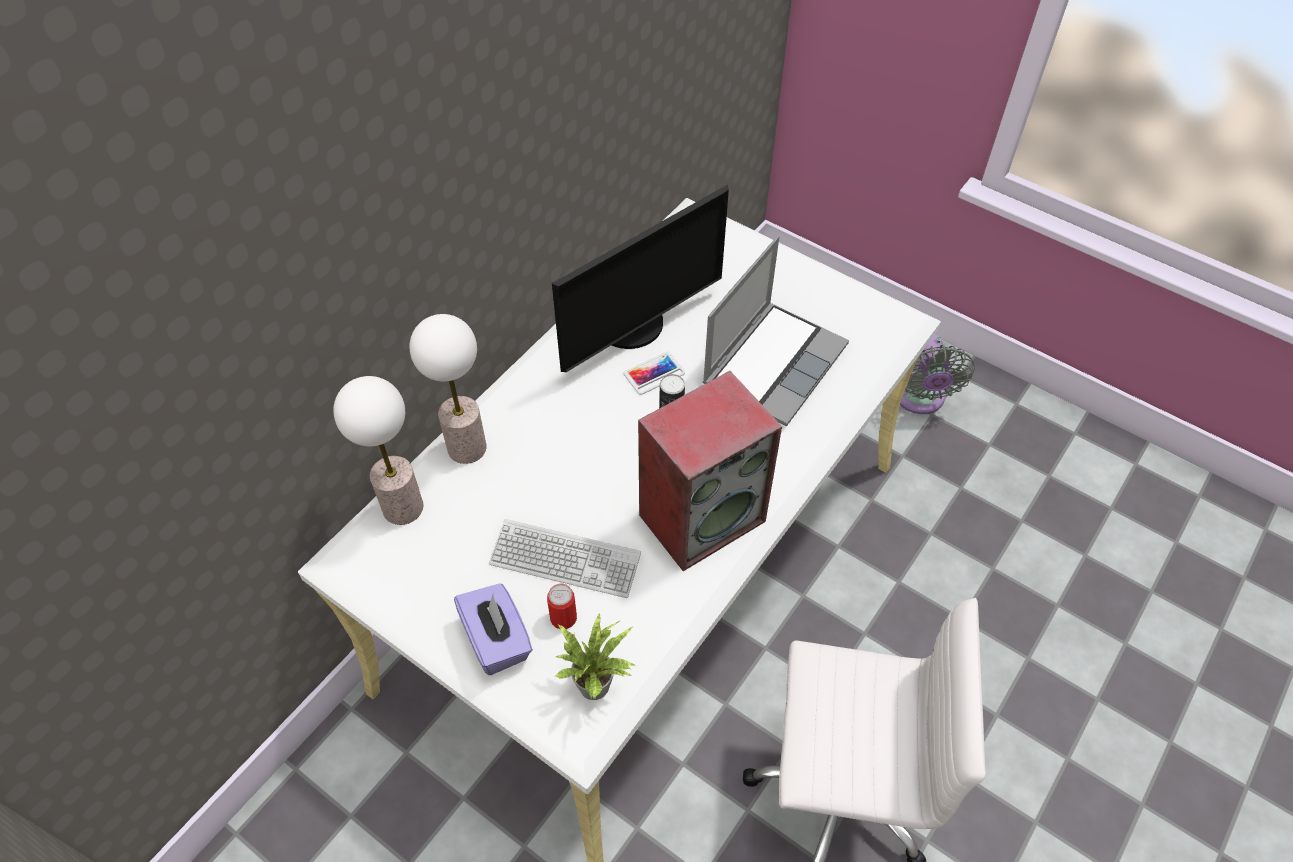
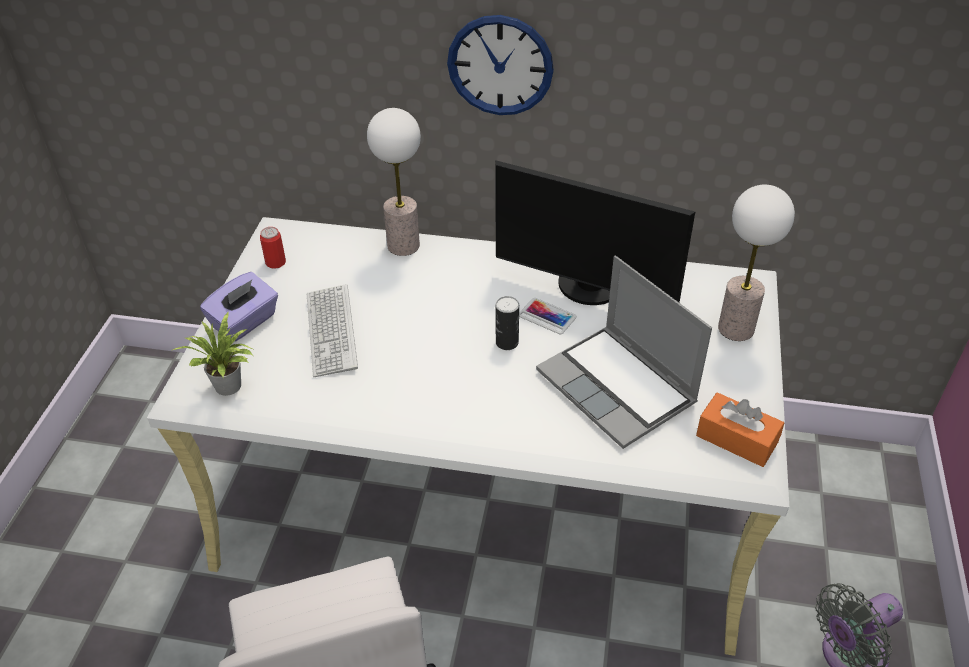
camera: 65 degrees right, 10 degrees down
(403, 507) = (333, 237): table lamp -> table lamp (736, 329)
(472, 199) = (500, 65): none -> wall clock
(563, 618) = (279, 349): can -> can (275, 262)
(702, 516) = (417, 395): speaker -> none
(774, 363) = (618, 388): laptop -> laptop turned 45 degrees clockwise
(869, 315) = (736, 439): none -> orange tissue box

